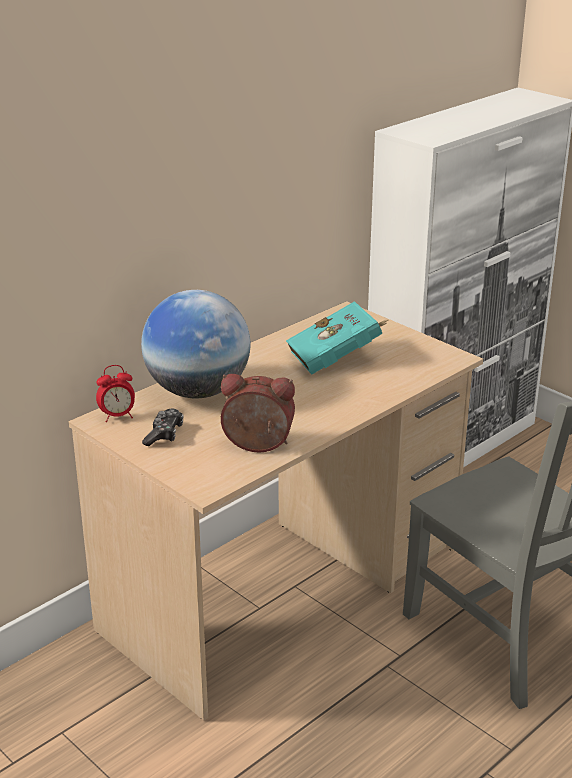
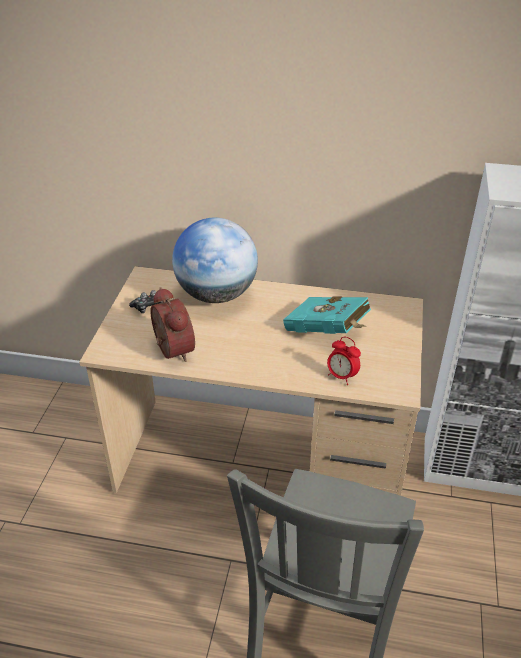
camera: 55 degrees right, 10 degrees up
(117, 416) = (155, 280): alarm clock -> alarm clock (341, 376)

